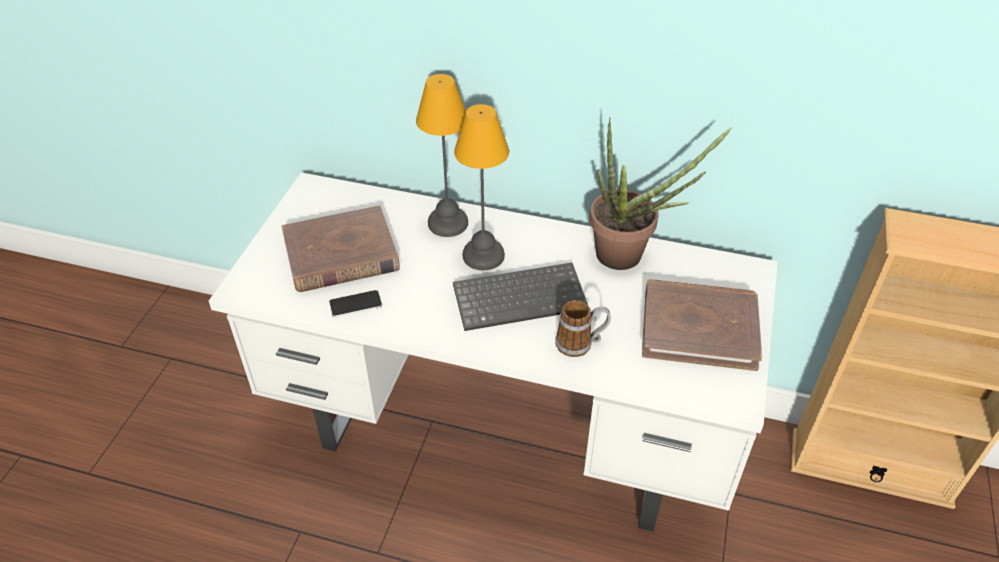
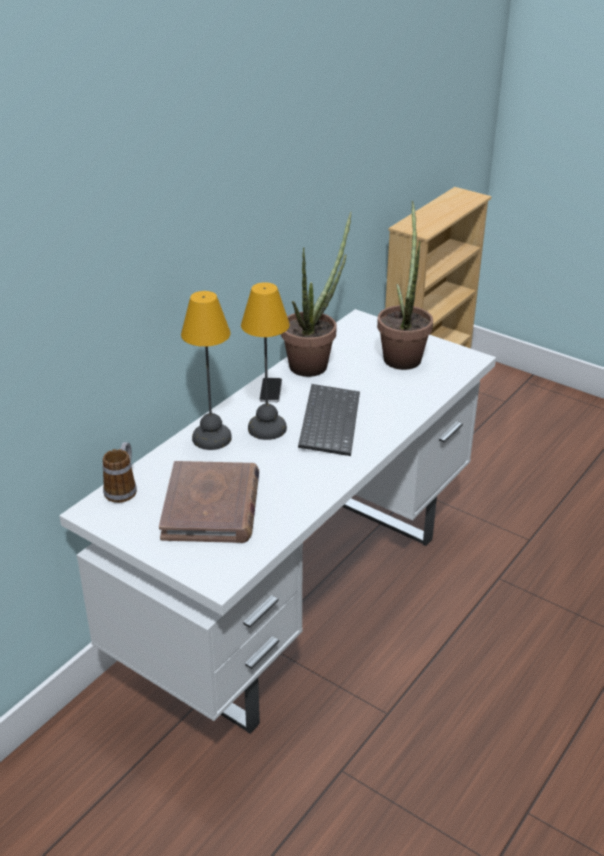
camera: 70 degrees left, 10 degrees down
(355, 304) = (285, 508): phone -> phone (270, 390)
(581, 343) = (392, 405): mug -> mug (123, 488)
(699, 328) = (402, 355): brown book -> potted plant

